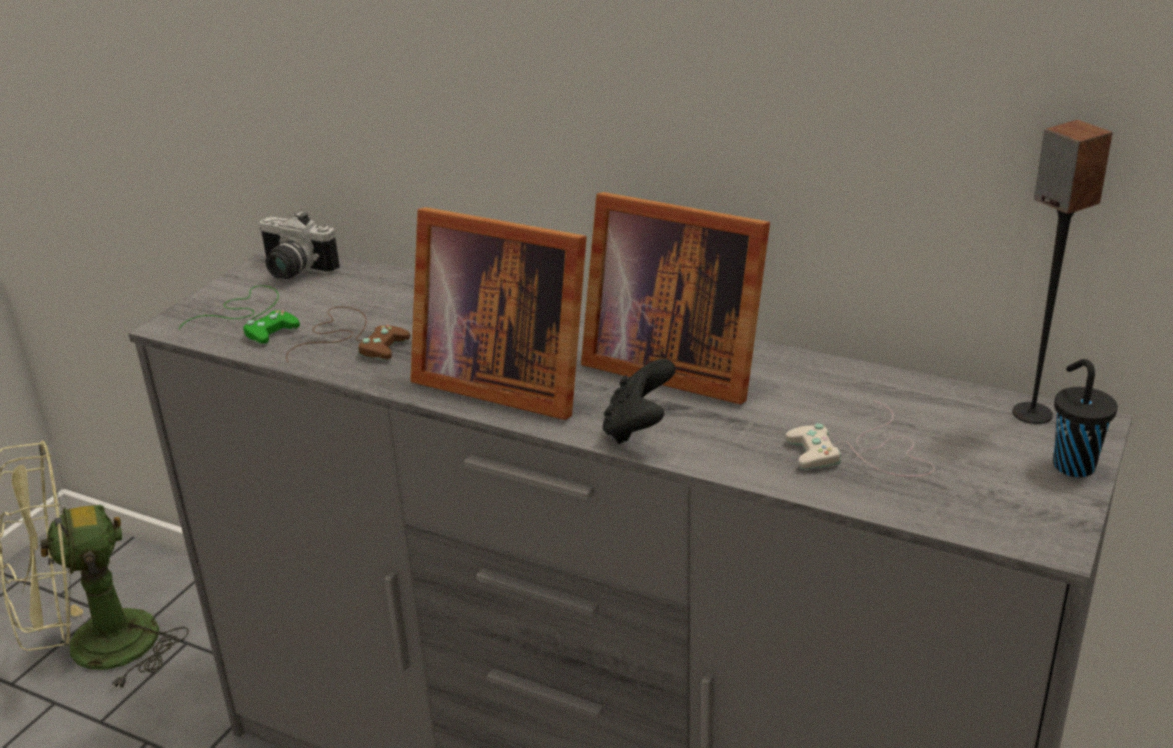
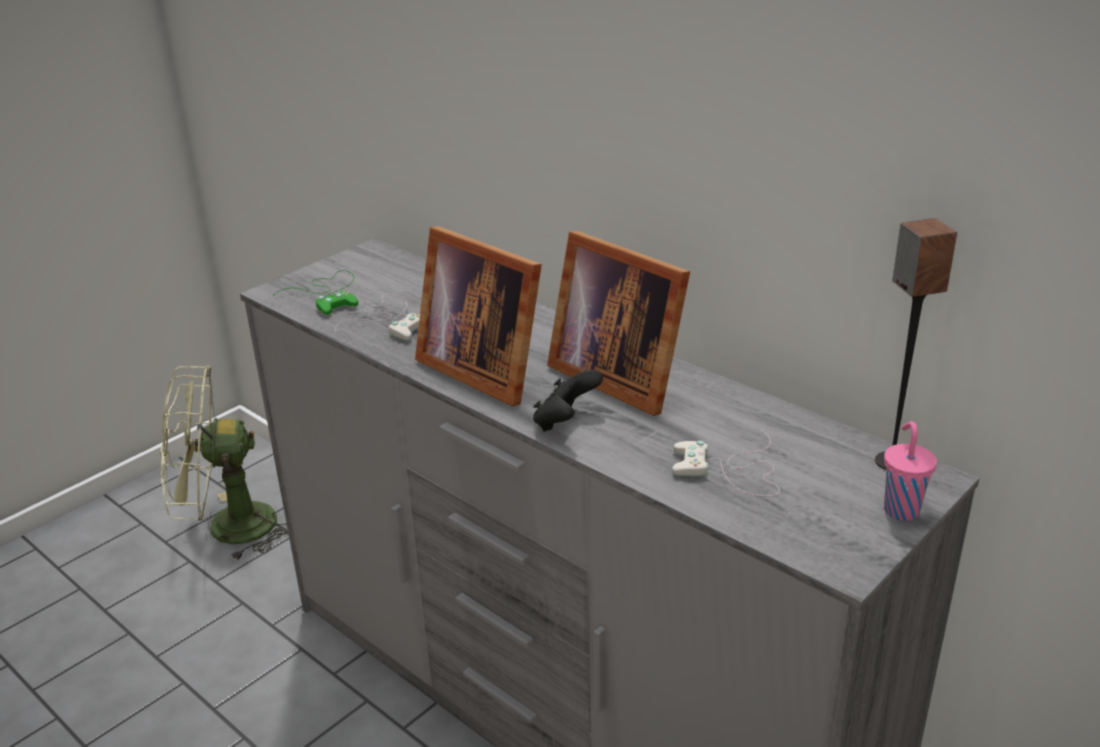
camera: 15 degrees right, 0 degrees up
(292, 272) = (374, 263): camera -> none
(350, 339) = (390, 320): brown game controller -> white game controller
(1072, 465) = (900, 509): black cup -> pink cup

